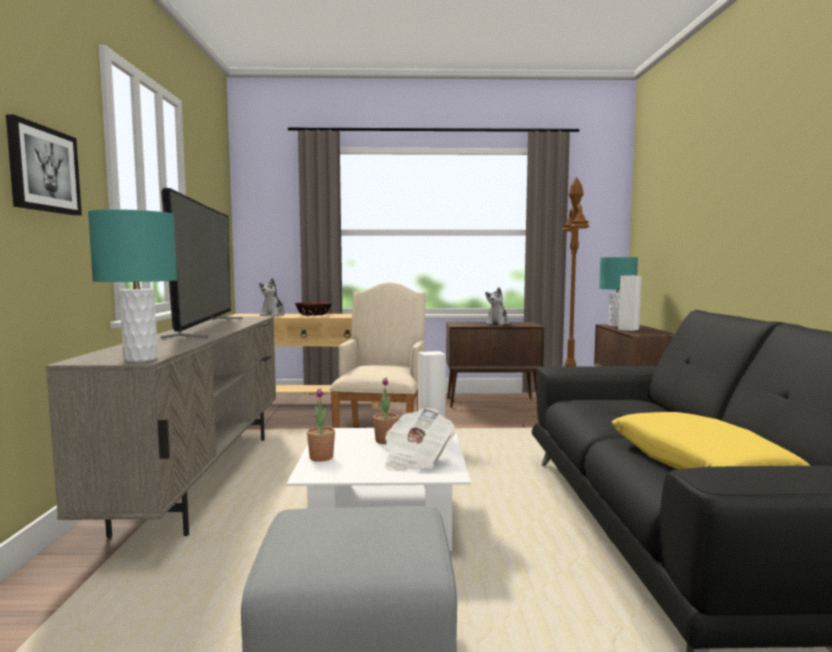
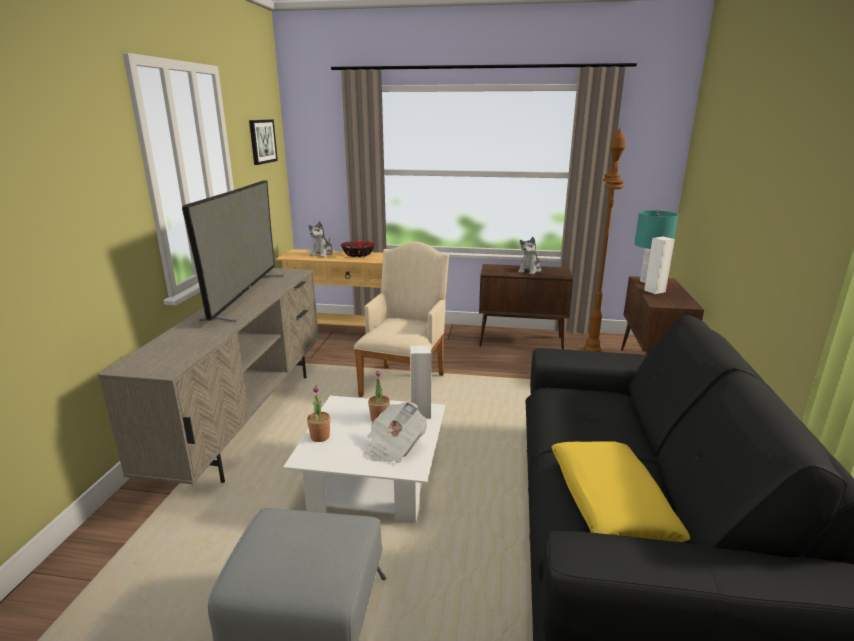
camera: 10 degrees right, 15 degrees up
(43, 169) = (82, 199): picture -> picture (262, 141)
(141, 359) = (168, 367): turquoise table lamp -> none

